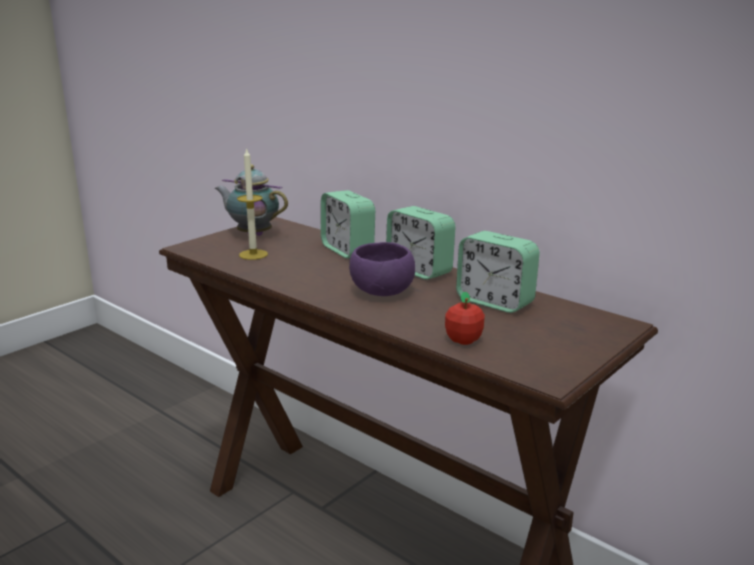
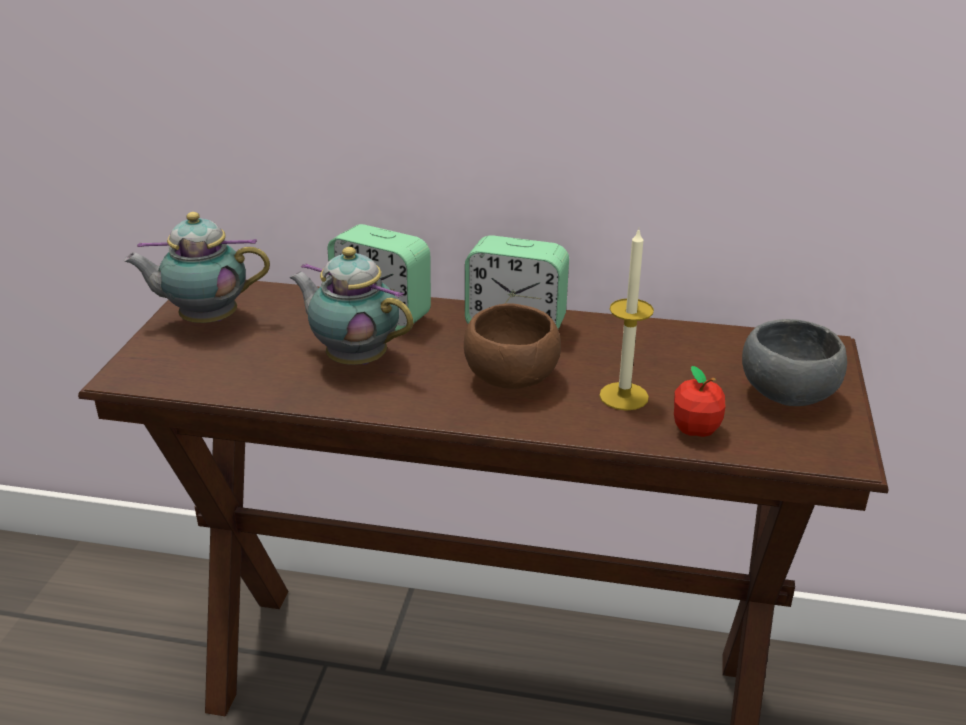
camera: 30 degrees left, 10 degrees up
(253, 254) = (253, 361): candle -> candle (624, 396)
(305, 265) = (354, 359): none -> teapot
(380, 292) = (509, 379): purple bowl -> brown bowl
(495, 302) = (661, 353): alarm clock -> none
(553, 341) = (787, 396): none -> grey bowl

